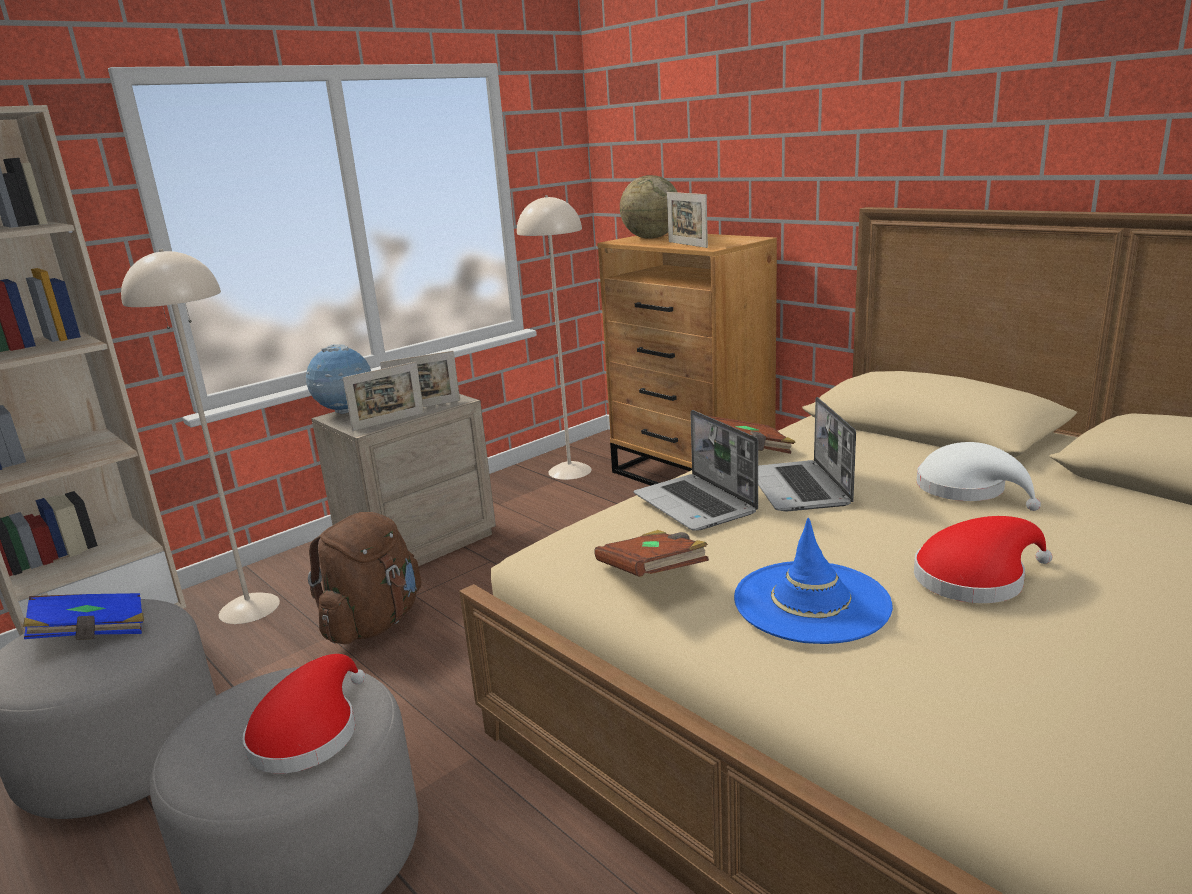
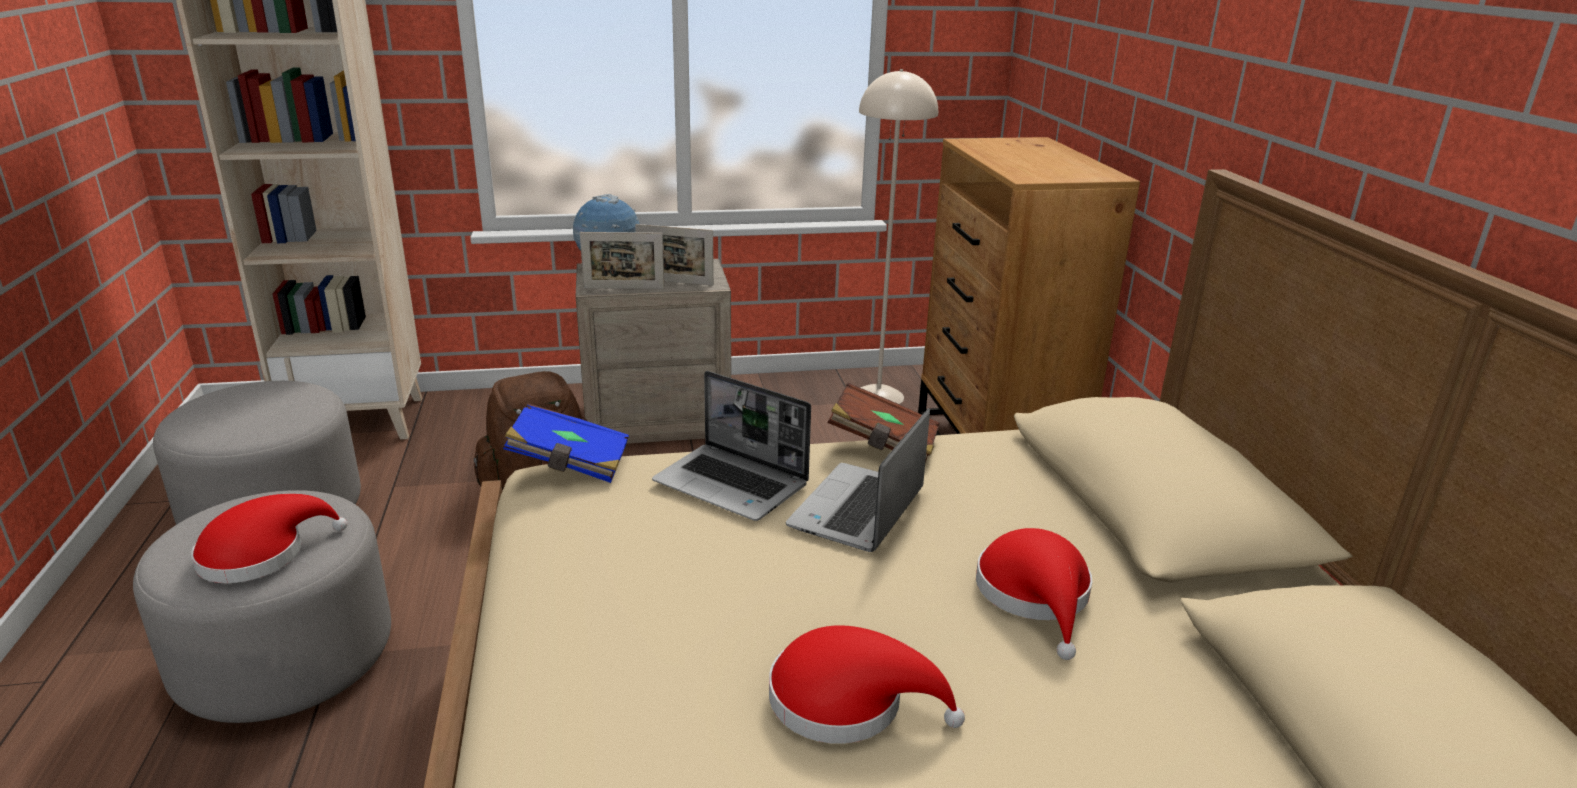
camera: 30 degrees right, 5 degrees up
(92, 634) = (259, 405): blue book -> blue book (569, 464)
(249, 607) = (474, 426): beige floor lamp -> none
(651, 238) = (1009, 145): globe -> none
(652, 574) = (579, 539): brown book -> none
(687, 244) = (1015, 166): picture frame -> none
(696, 505) = (733, 484): laptop -> laptop turned 60 degrees counterclockwise
(811, 602) = (652, 639): blue hat -> none
(967, 489) = (1035, 595): white hat -> red hat

